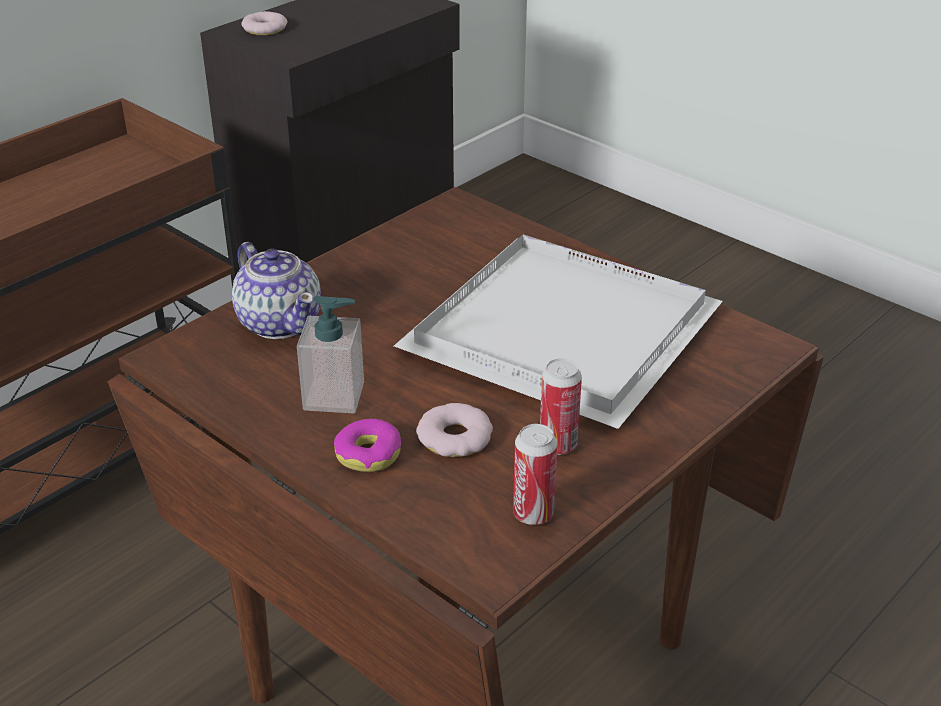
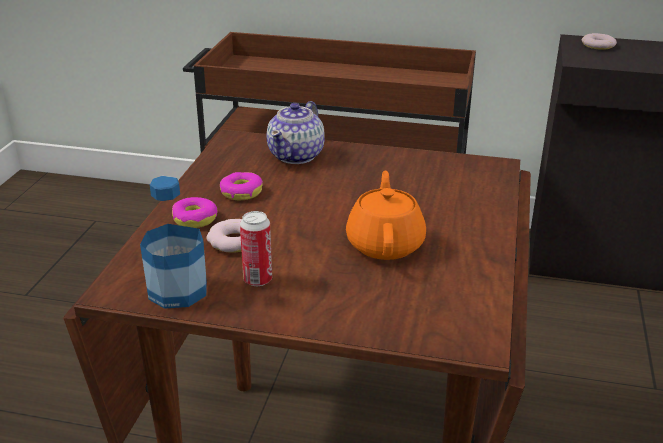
camera: 60 degrees right, 5 degrees down
(334, 396) = (241, 192): soap dispenser -> donut
(533, 514) = (178, 290): can -> bottle
(555, 333) = (385, 244): white tray -> orange teapot

